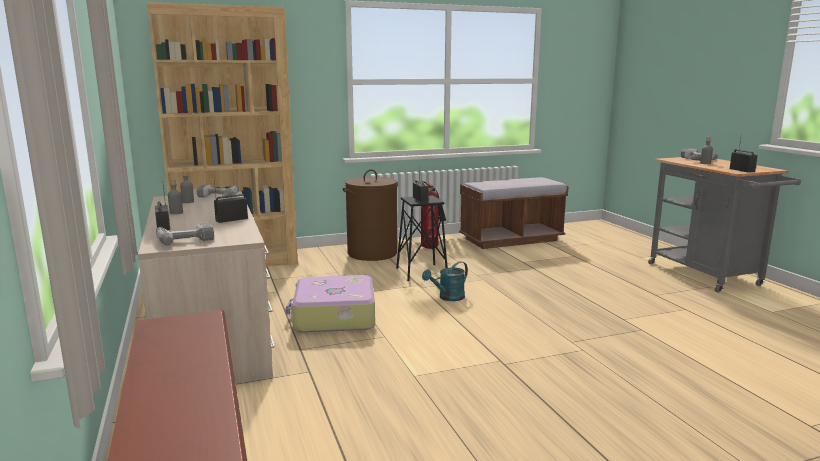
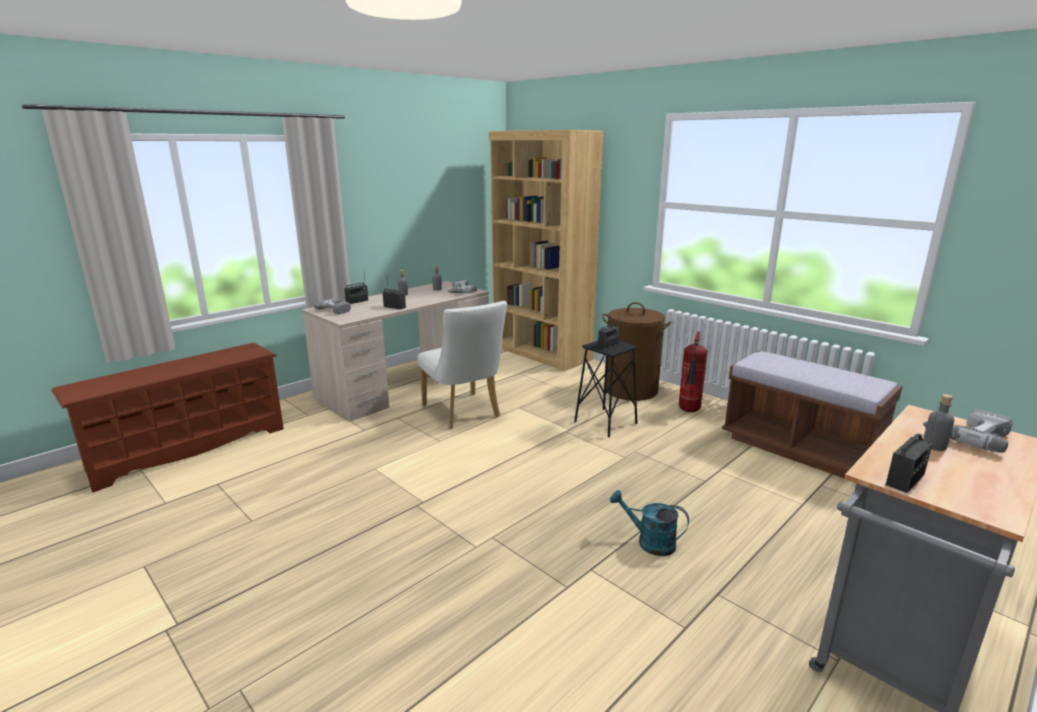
camera: 65 degrees right, 5 degrees up
(333, 316) = (464, 413): suitcase -> white chair
(448, 298) = (550, 449): turquoise watering can -> turquoise watering can (649, 542)

